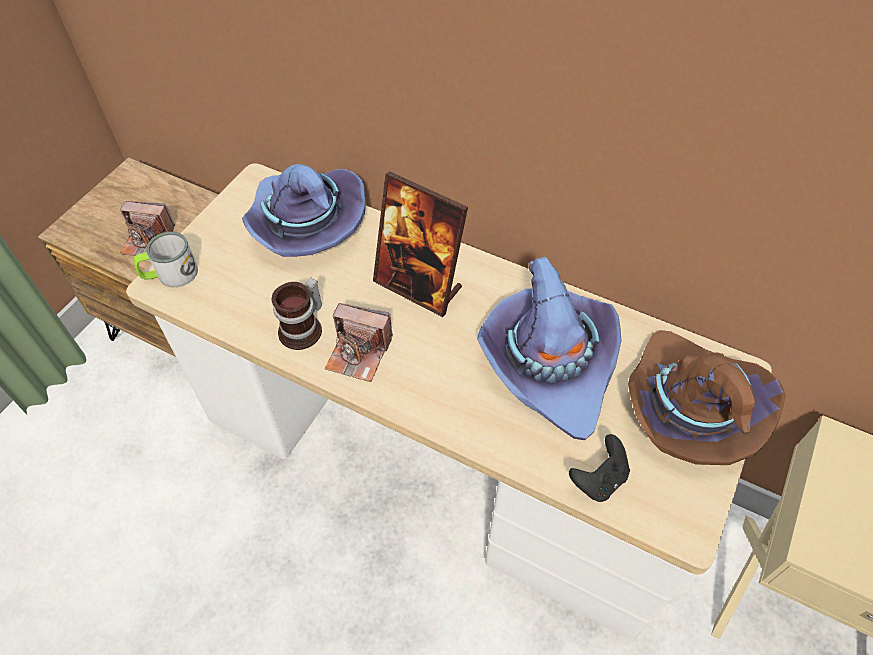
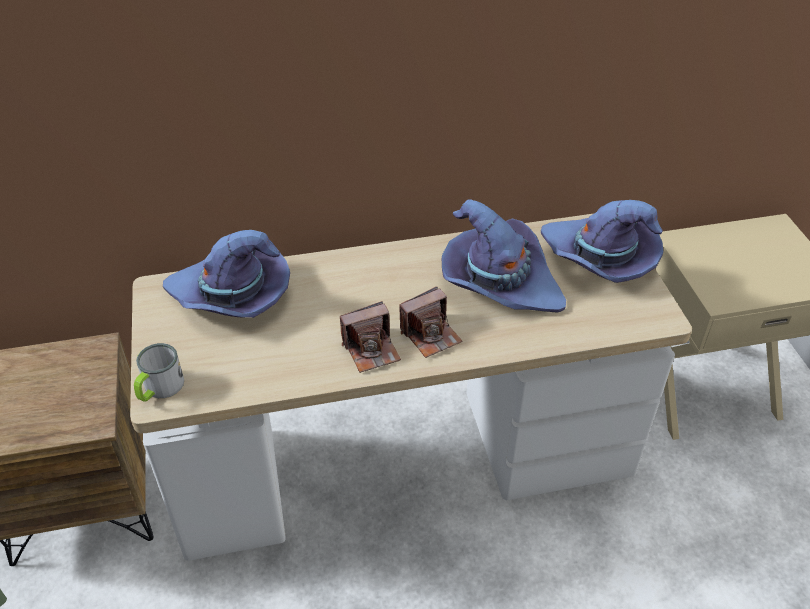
camera: 40 degrees left, 10 degrees down
(148, 240) = (62, 404): camera -> camera (430, 335)
(304, 329) = (314, 359): mug -> none
(418, 286) = (364, 287): picture frame -> none
(599, 479) = (594, 325): black game controller -> none
(688, 408) = (600, 258): brown hat -> purple hat

